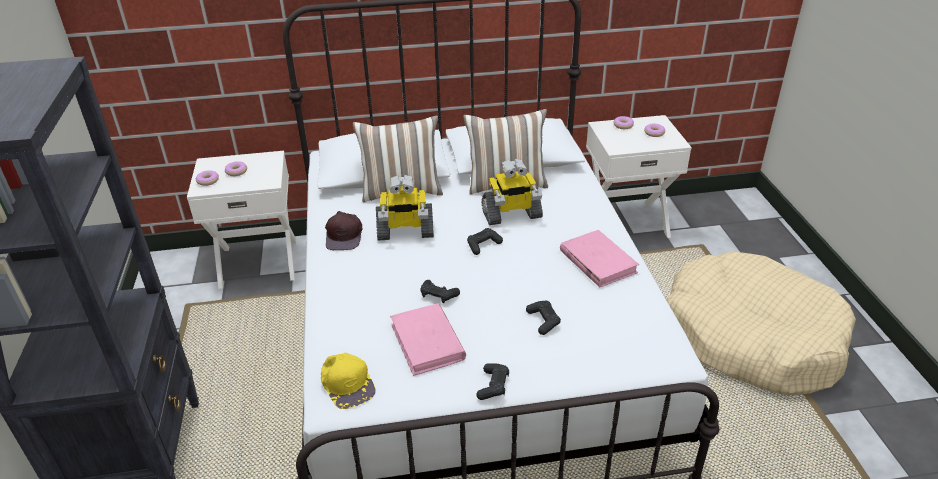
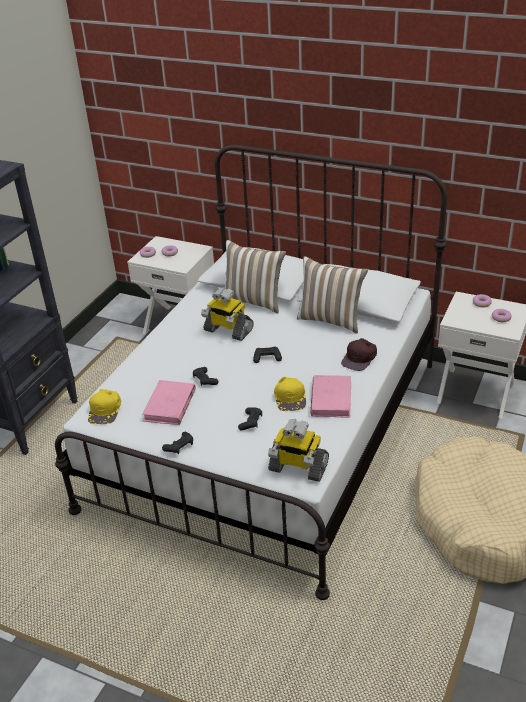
camera: 35 degrees right, 0 degrees up
(345, 235) = (189, 319): brown cap -> brown cap (360, 358)
(511, 215) = (309, 344): toy robot -> toy robot (298, 467)
(554, 276) = (290, 396): none -> yellow cap

